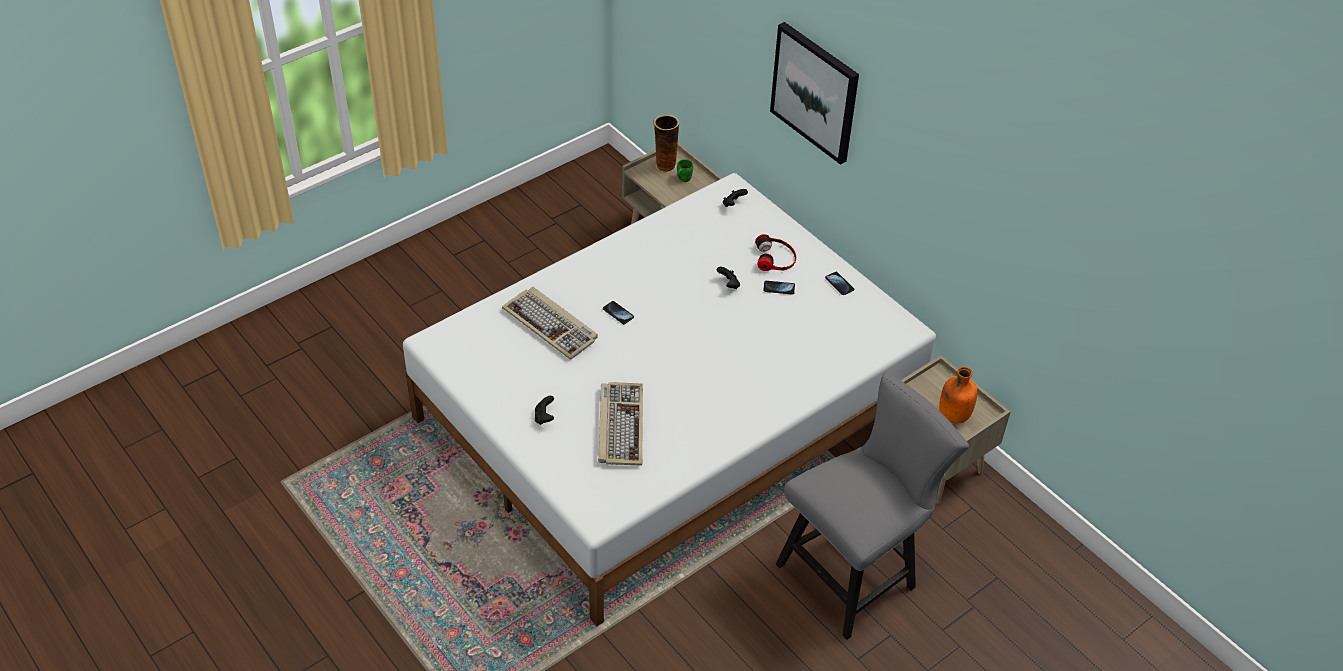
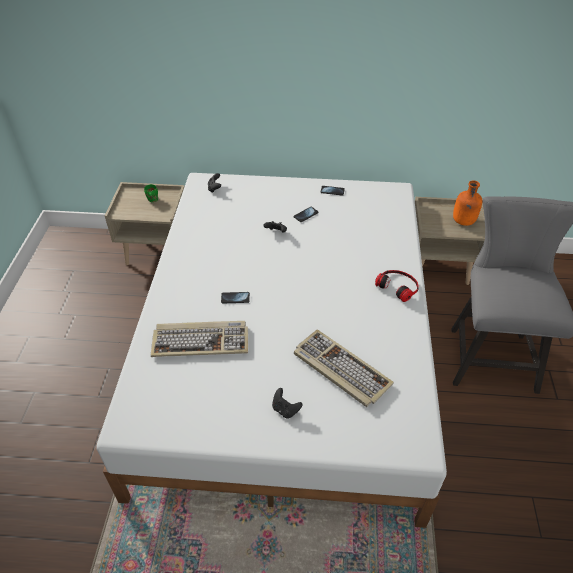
camera: 45 degrees left, 0 degrees up
(664, 165) = (130, 200): vase -> none
(775, 258) = (280, 200): headphones -> headphones (398, 286)
(815, 92) = (255, 57): picture -> none

